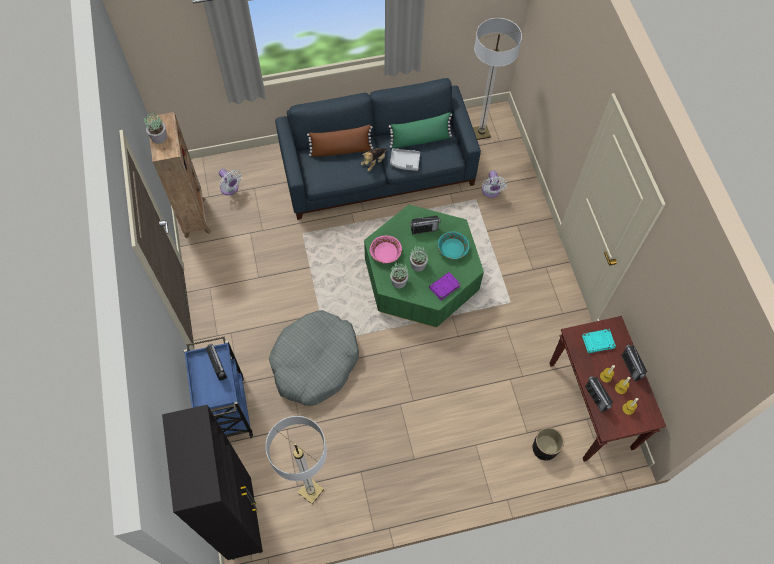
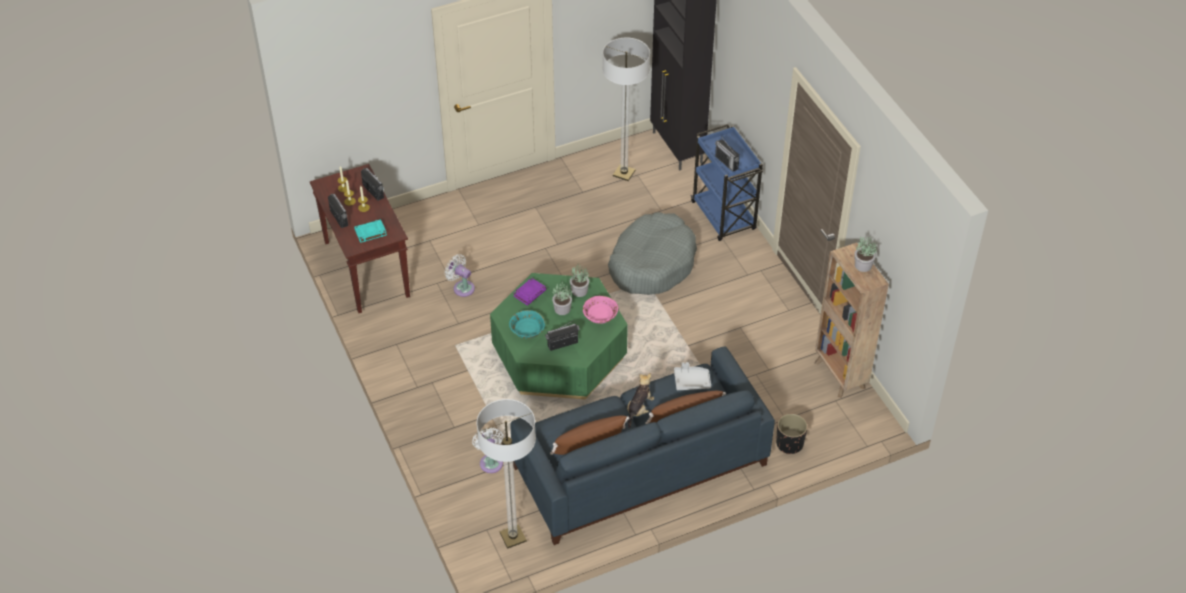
camera: 170 degrees right, 15 degrees down
(230, 189) = (813, 413): white fan -> white fan (462, 287)
(405, 162) = (601, 411): grey tray -> grey tray (691, 381)
(420, 140) = (588, 444): green pillow -> brown pillow
(544, 448) = (412, 231): black planter -> black planter (789, 444)

